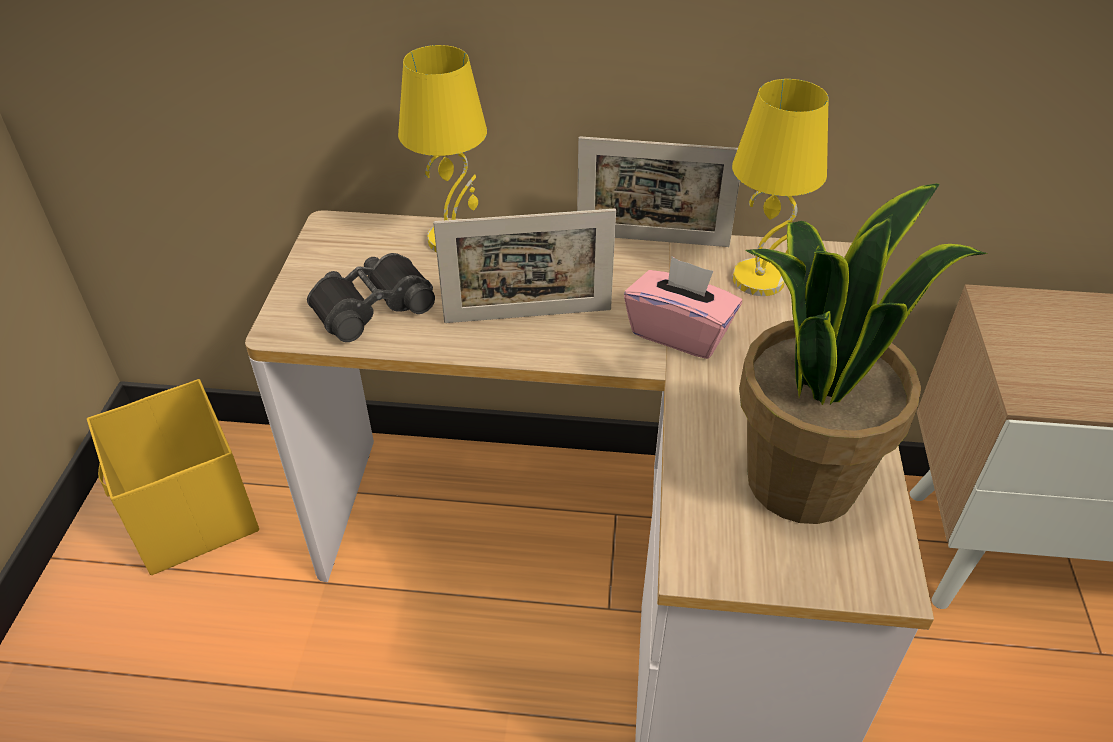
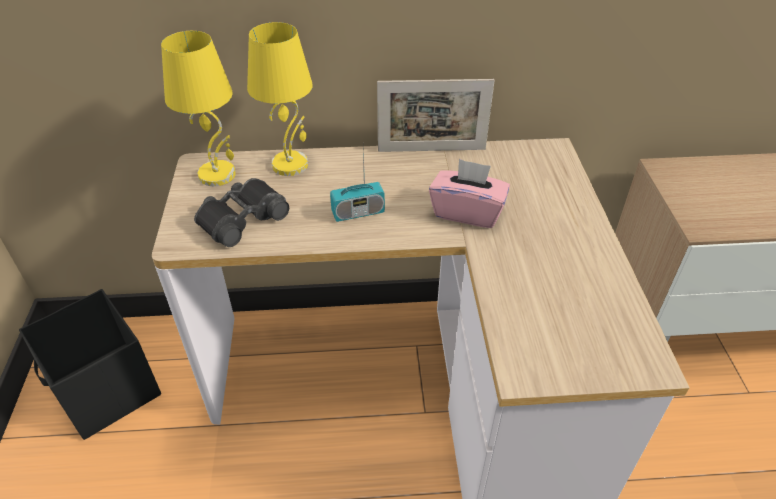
camera: 10 degrees left, 0 degrees up
(191, 516) = (107, 391): yellow storage box -> black storage box
(528, 316) = (358, 212): picture frame -> radio
(760, 279) = (512, 169): yellow table lamp -> yellow table lamp (218, 174)
(801, 479) = (576, 303): potted plant -> none

